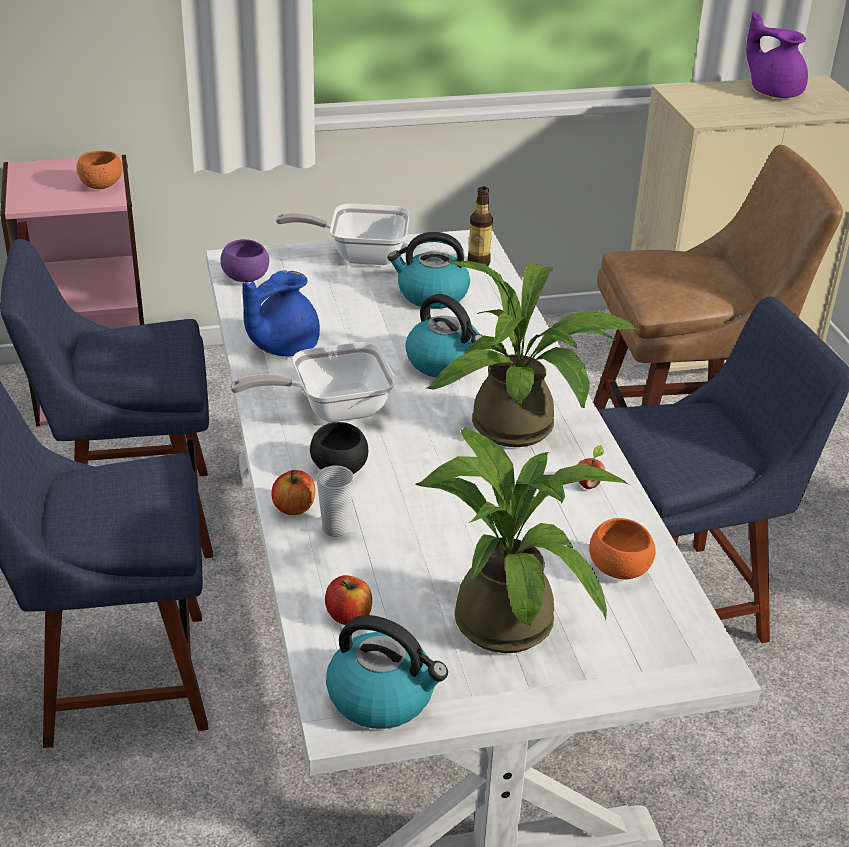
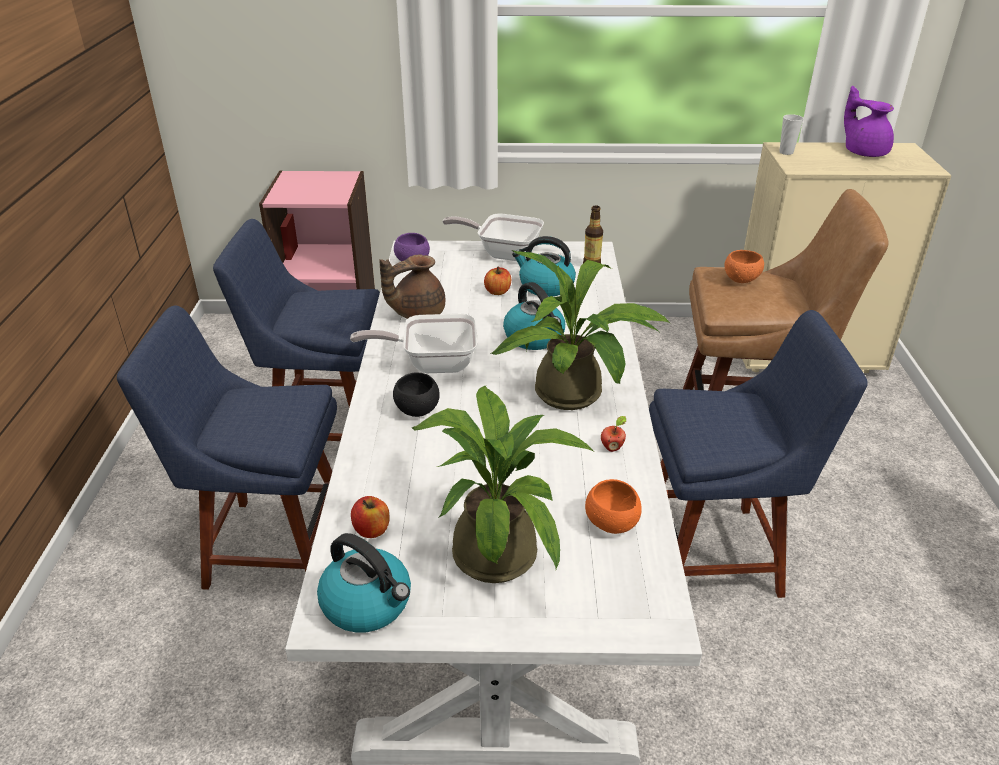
camera: 15 degrees right, 0 degrees up
(101, 186) = (336, 190): orange bowl -> orange bowl (741, 279)
(282, 346) = (416, 313): blue teapot -> brown teapot
(294, 508) = (369, 436): apple -> apple (497, 291)
(335, 529) = (393, 457): cup -> cup (786, 152)

